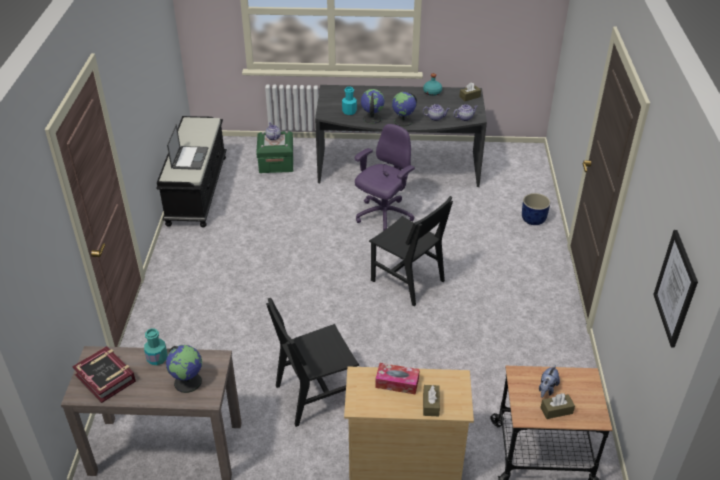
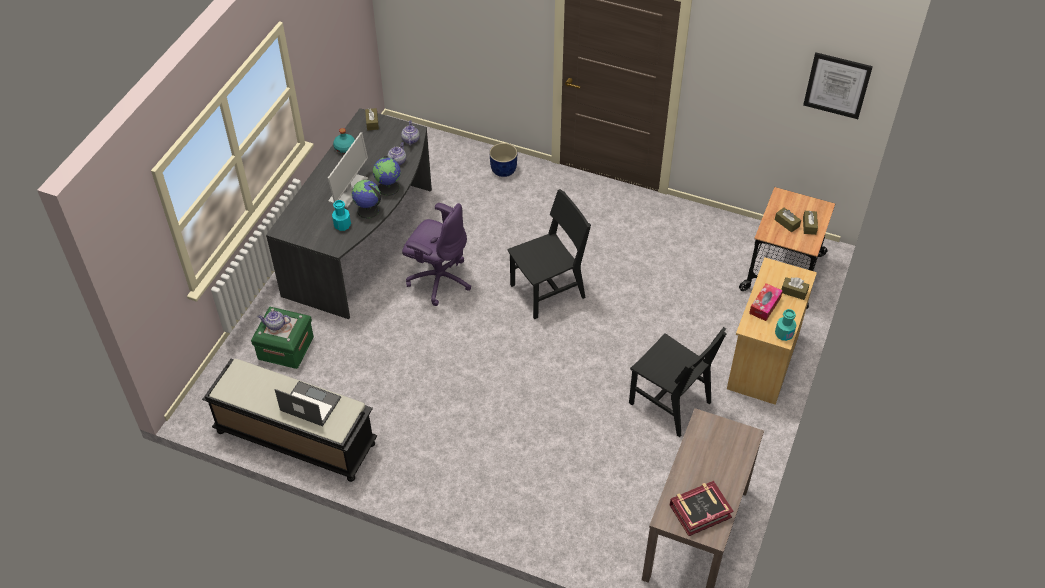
camera: 70 degrees left, 10 degrees up
(157, 358) = (687, 466): turquoise bottle -> turquoise bottle (784, 334)
(188, 381) = (724, 447): globe -> none
(315, 395) = (669, 403): black chair -> black chair turned 45 degrees counterclockwise
(383, 216) = (439, 279): purple office chair -> purple office chair turned 150 degrees clockwise
(387, 105) = (348, 190): none -> monitor
(547, 389) = (787, 223): plush toy -> brown tissue box

